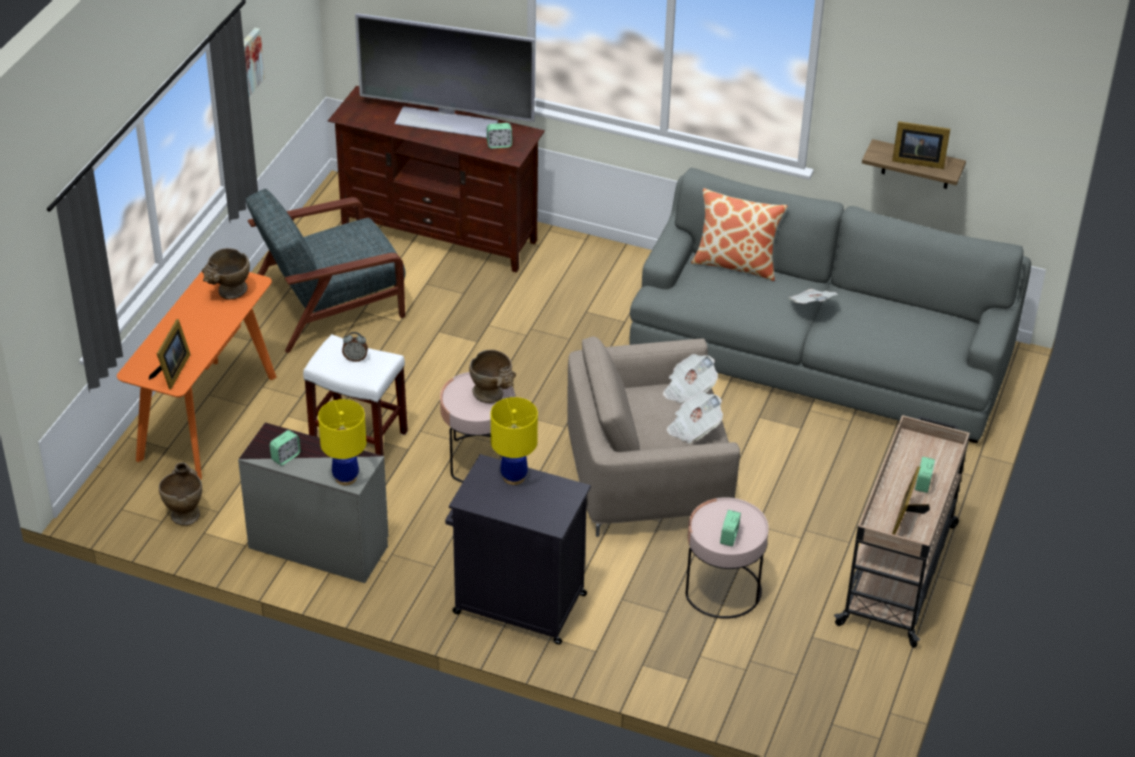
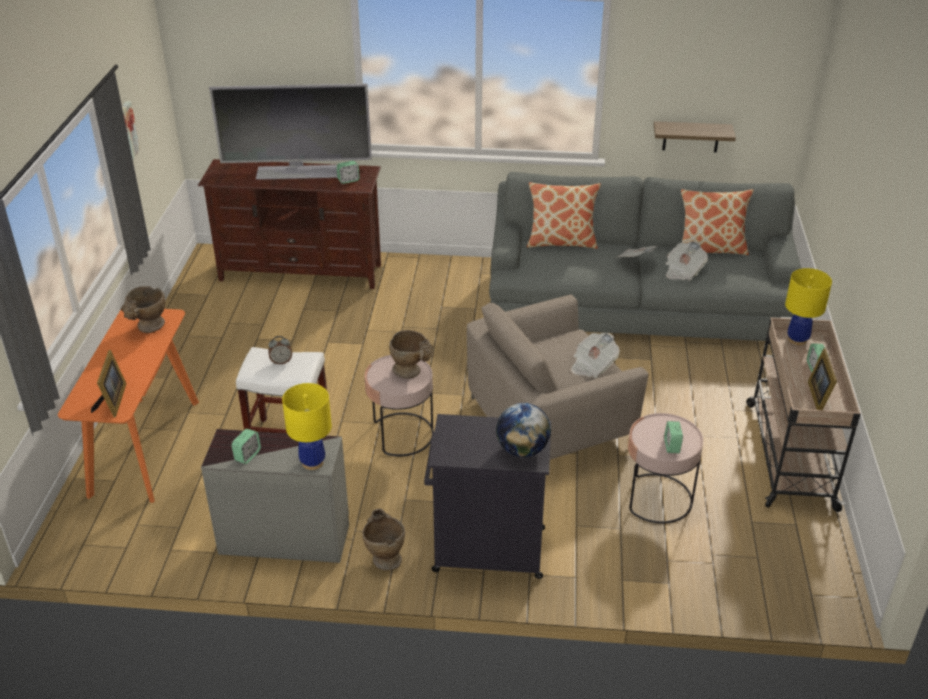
camera: 15 degrees left, 5 degrees down
(184, 511) = (146, 534): beige vase -> beige vase (384, 556)
(330, 303) = (227, 337): grey armchair -> none
(514, 477) = (478, 427): yellow table lamp -> yellow table lamp (797, 339)
(546, 510) = (522, 450): none -> globe
(688, 390) = (573, 338): newspaper -> newspaper (683, 271)
(911, 307) = (710, 249): none -> pillow
(916, 160) = (696, 129): picture frame -> none

